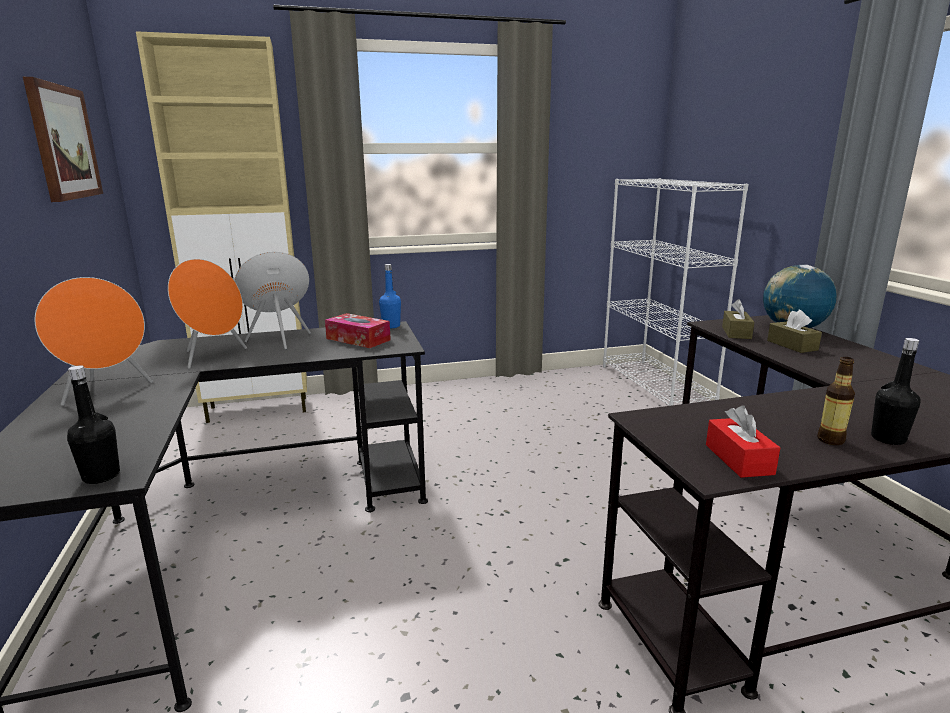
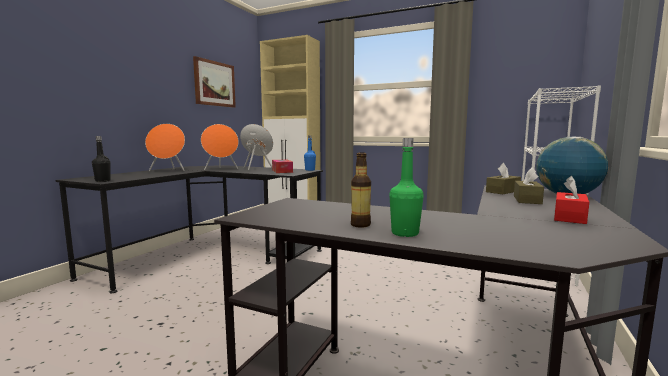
camera: 40 degrees right, 10 degrees down
(738, 459) = (277, 217): red tissue box -> red tissue box (569, 217)
(888, 439) = (405, 233): black bottle -> green bottle

